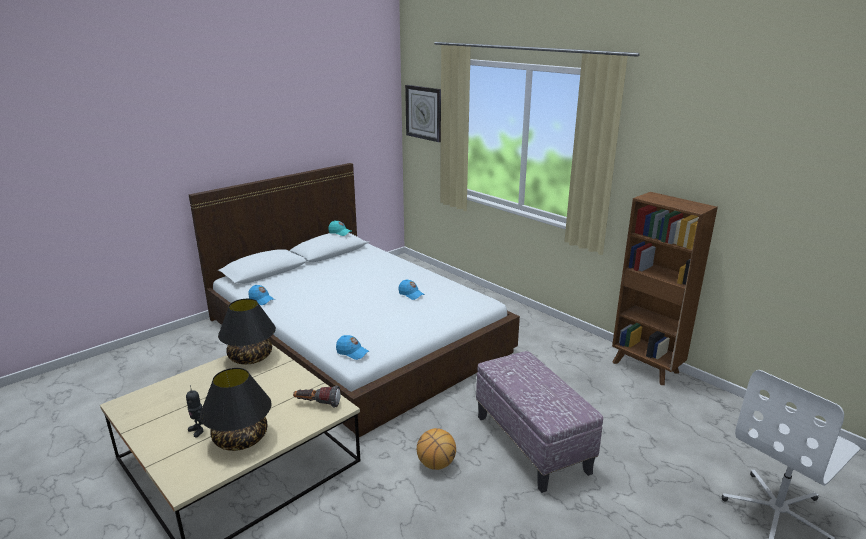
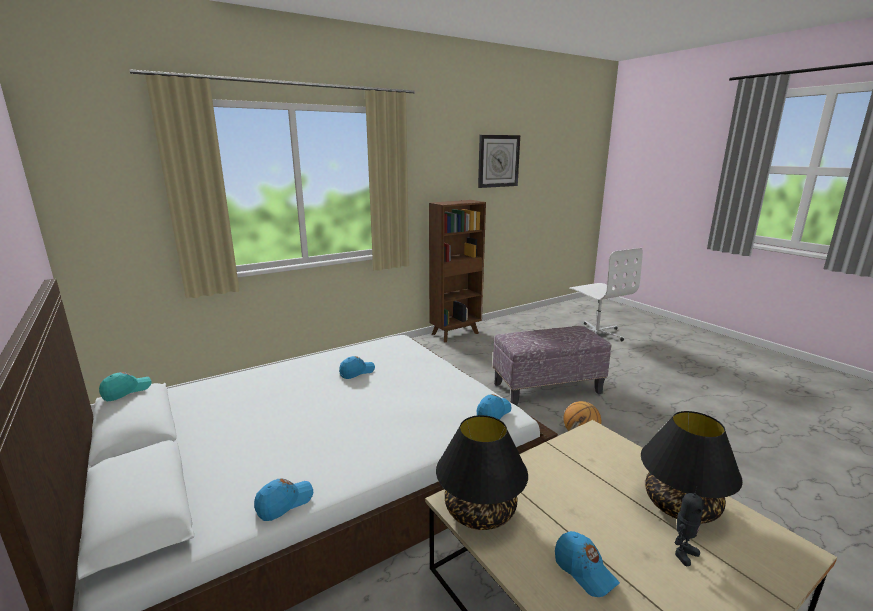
camera: 80 degrees left, 5 degrees down
(197, 391) = (584, 571): none -> blue cap
(317, 404) = (592, 446): flashlight -> none
(424, 113) = (101, 183): wall clock -> wall clock (498, 161)

